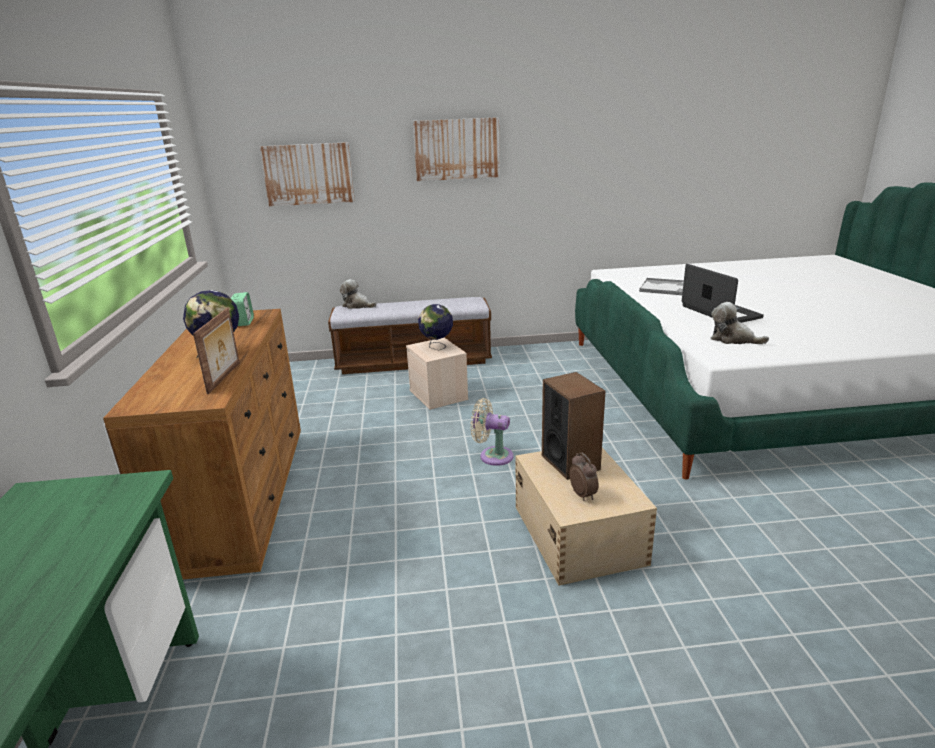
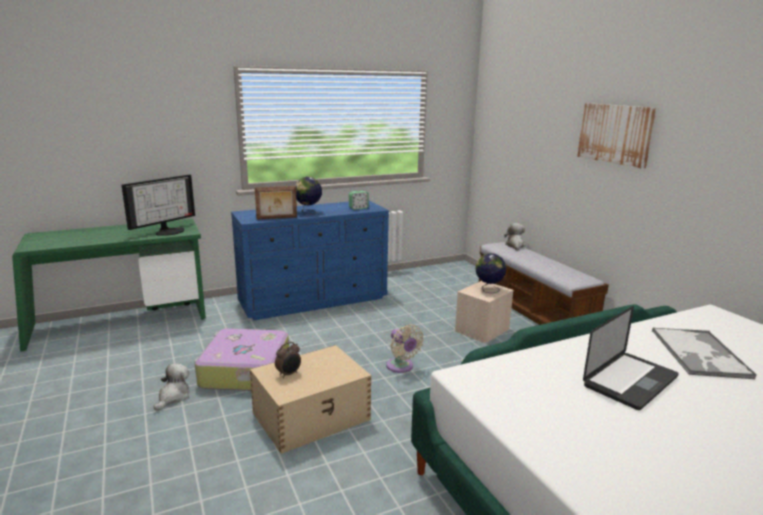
camera: 70 degrees right, 5 degrees down
(95, 511) = (169, 231): none -> monitor
(242, 496) = (314, 300): brown dresser -> blue dresser
(308, 174) = (519, 136): picture -> none
(438, 589) = (244, 371): none -> suitcase
(492, 456) = (401, 367): beige fan -> beige fan turned 150 degrees clockwise
(570, 462) = (333, 366): speaker -> none
(733, 339) = (529, 386): plush toy -> plush toy (173, 397)

